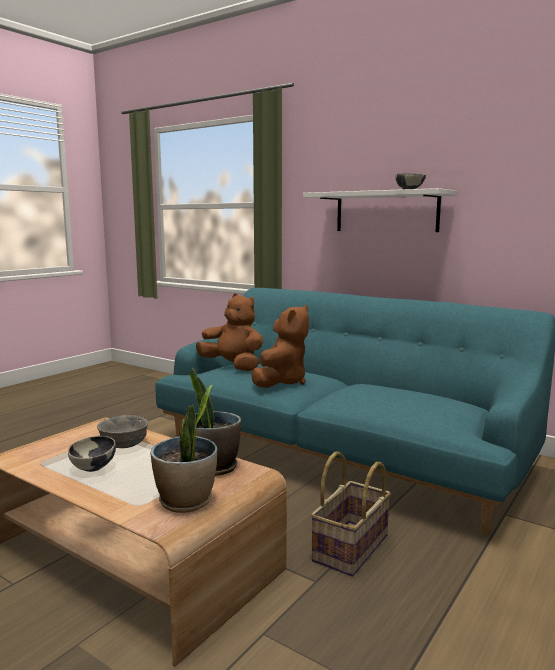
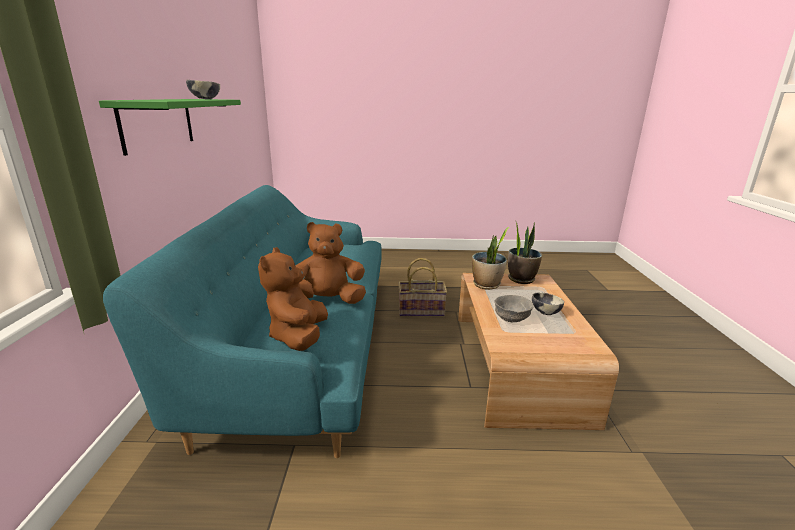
camera: 125 degrees left, 10 degrees up
(386, 212) = (158, 123): white shelf -> green shelf

